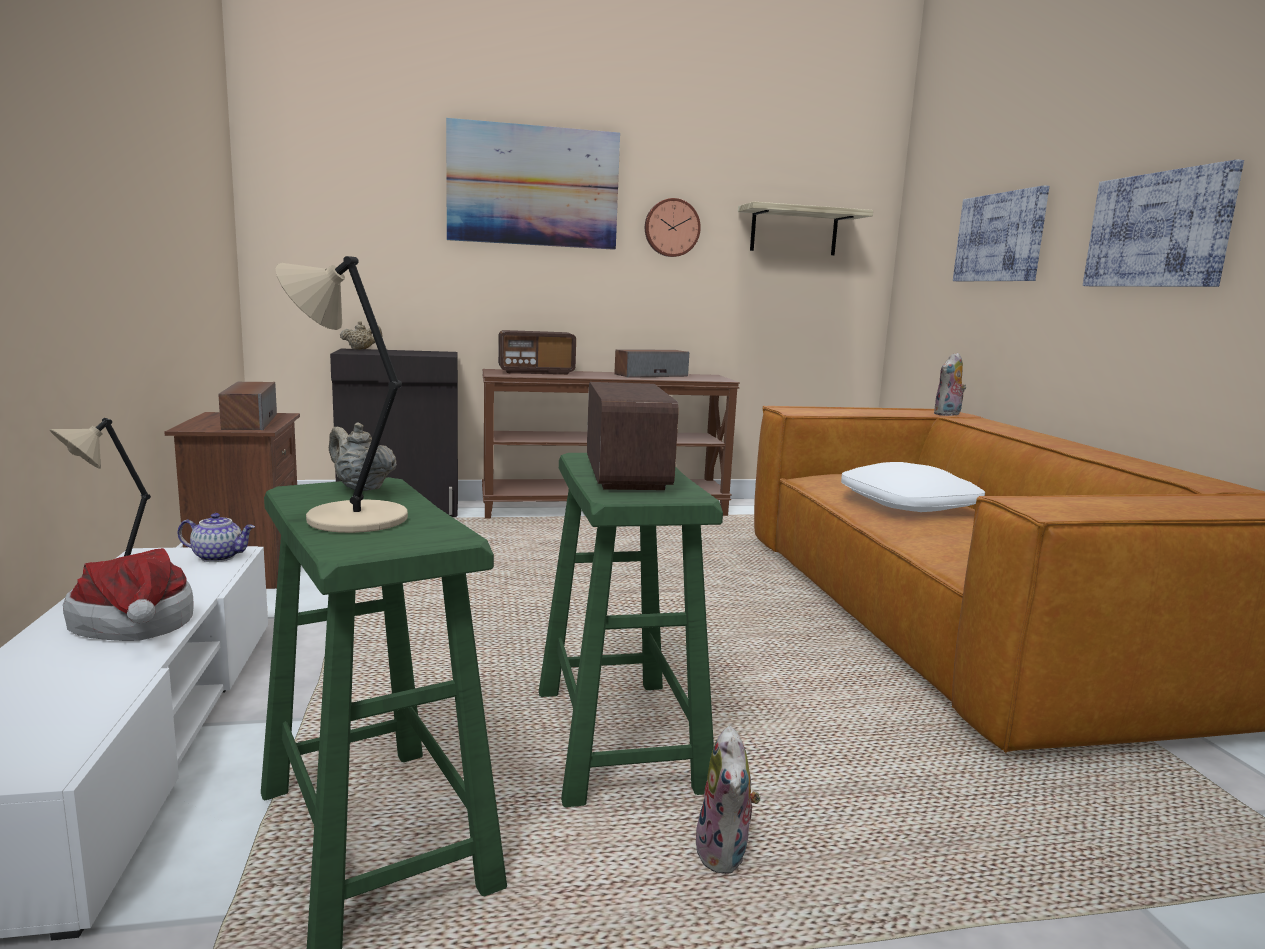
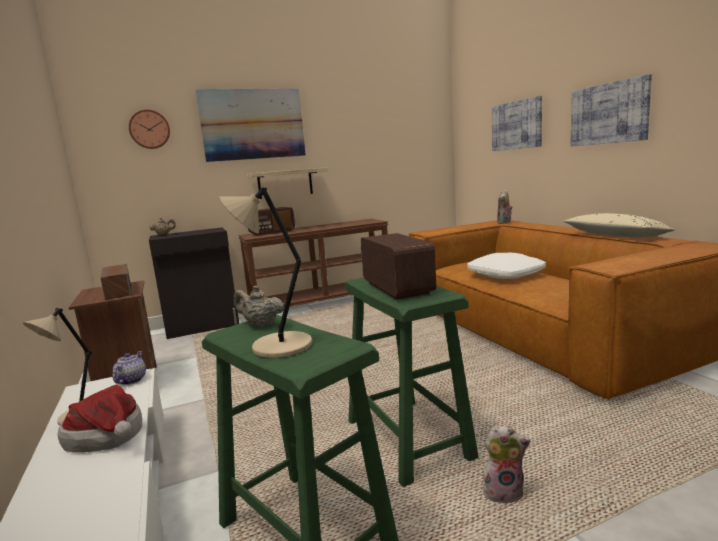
camera: 10 degrees left, 0 degrees up
(219, 557) = (131, 380): teapot -> teapot turned 75 degrees counterclockwise
(650, 375) = (337, 224): speaker -> none
(671, 228) = (334, 139): wall clock -> wall clock (149, 129)
(725, 855) = (504, 492): plush toy -> plush toy turned 75 degrees counterclockwise
(794, 231) = (400, 133): shelf -> shelf (285, 183)
(1125, 463) = (615, 236): none -> beige pillow

